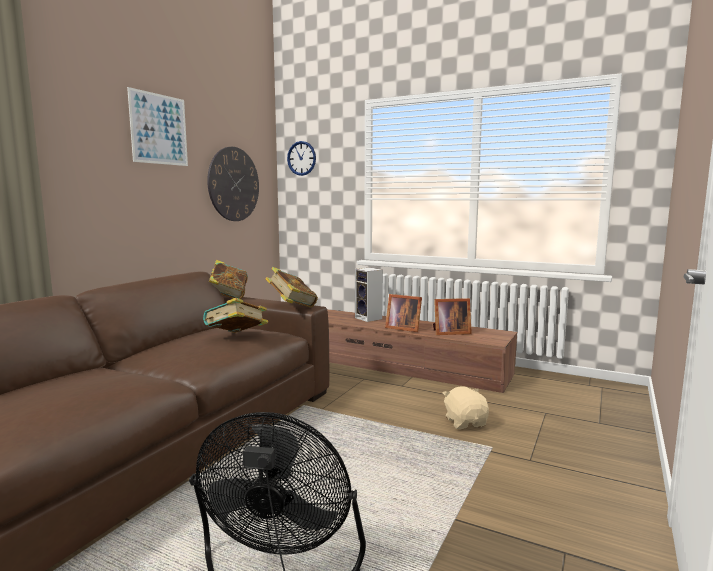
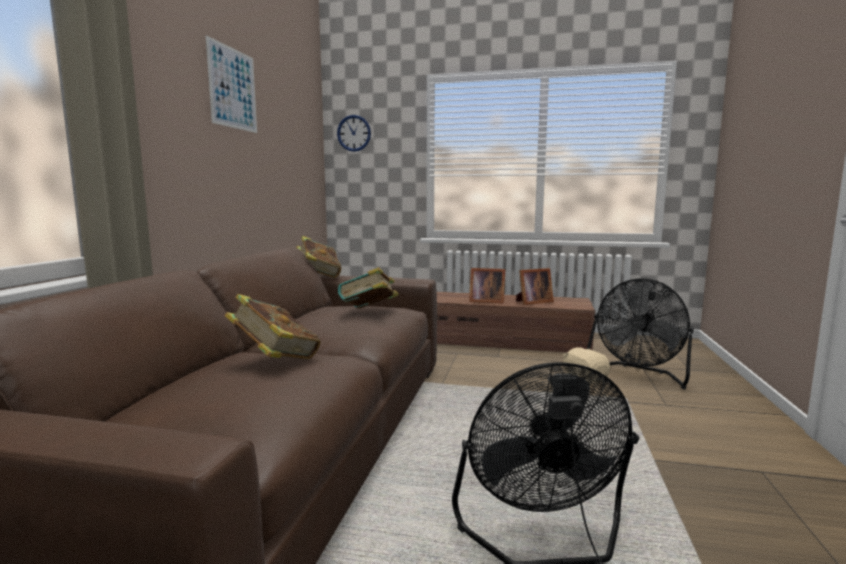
camera: 15 degrees left, 0 degrees up
(234, 184) = (292, 157): wall clock -> none
(291, 306) = (402, 280): book -> book (275, 360)
(369, 318) = (443, 295): speaker -> none
(532, 419) = (635, 372): none -> black fan

